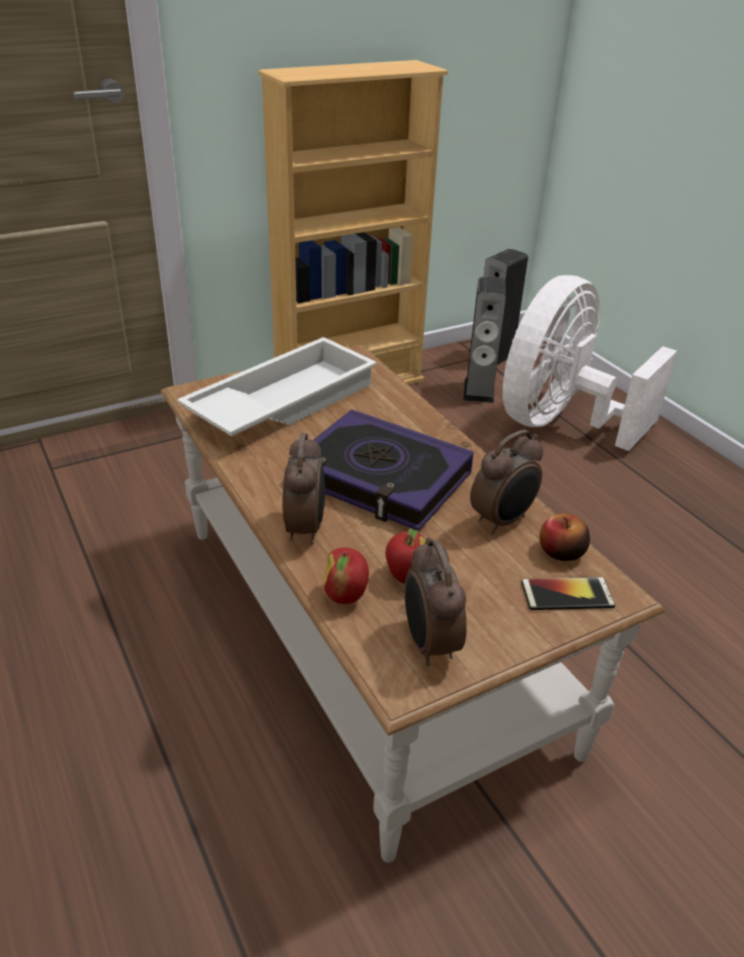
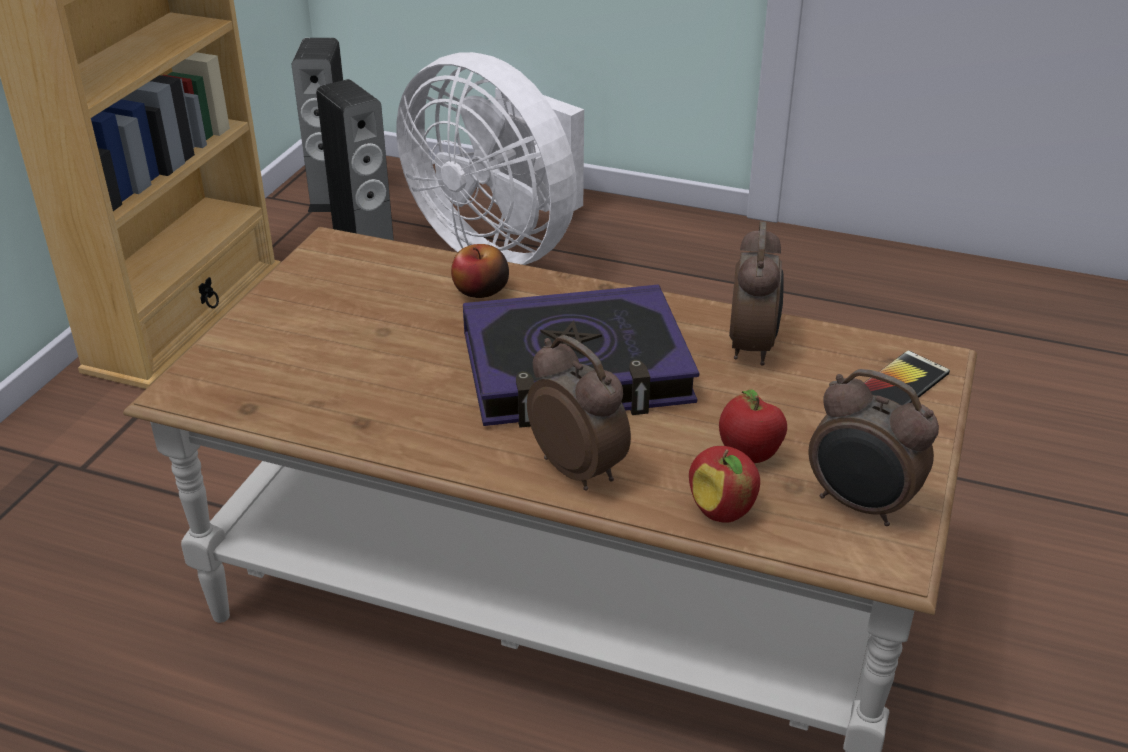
camera: 40 degrees left, 0 degrees up
(281, 401) = (326, 341): white tray -> none
(560, 423) = (501, 245): white fan -> white fan turned 45 degrees counterclockwise
(561, 552) = (841, 348): apple -> apple (481, 290)

